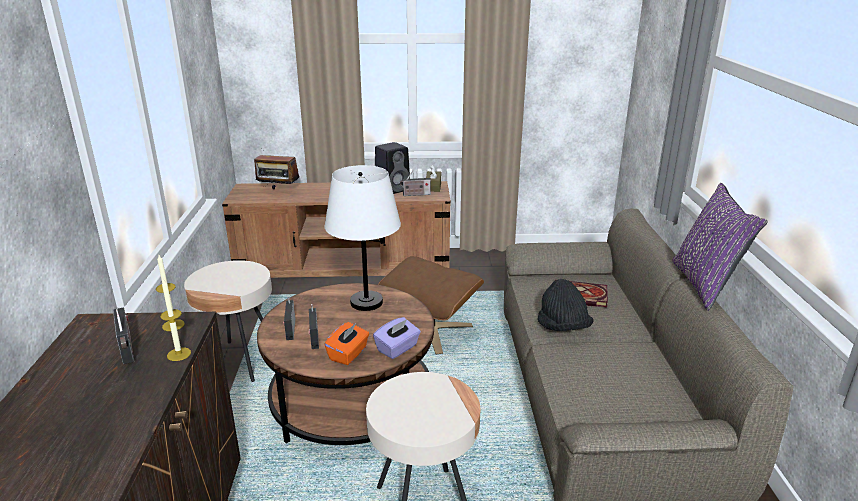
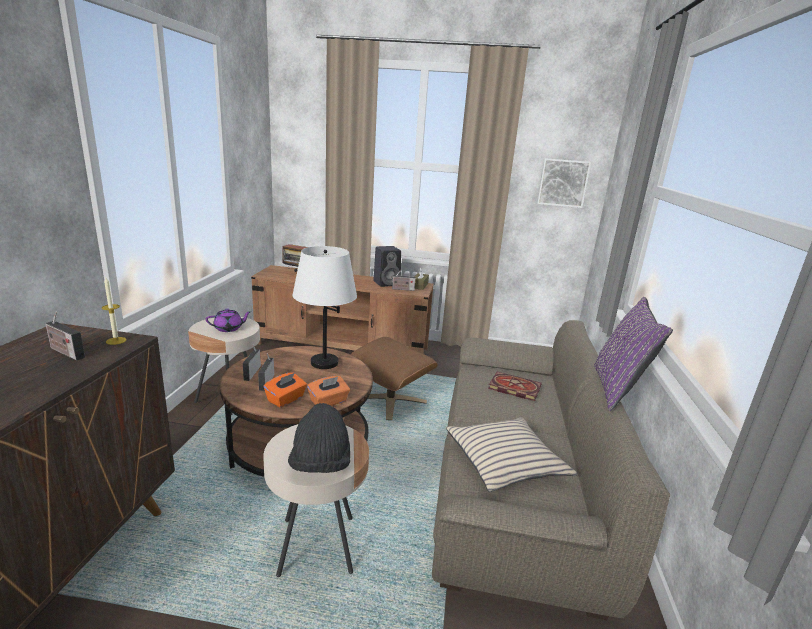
camera: 10 degrees right, 5 degrees down
(128, 350) = (65, 352): radio -> radio turned 135 degrees clockwise
(179, 354) = (100, 361): candle -> none
(233, 278) = (229, 328): none -> purple teapot
(397, 348) = (328, 402): purple tissue box -> orange tissue box
(562, 327) = (487, 411): black hat -> black hat (320, 465)
(586, 43) = (562, 183): none -> picture
(604, 380) = (505, 461): none -> beige pillow

